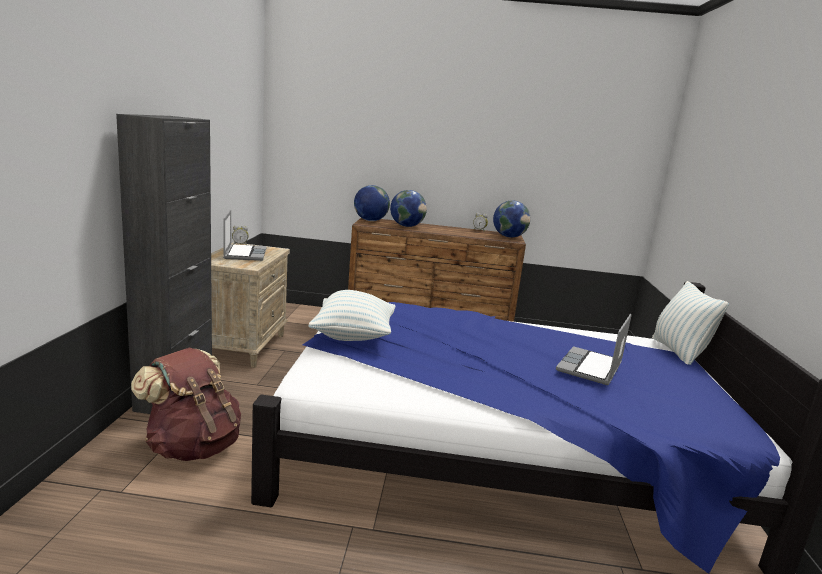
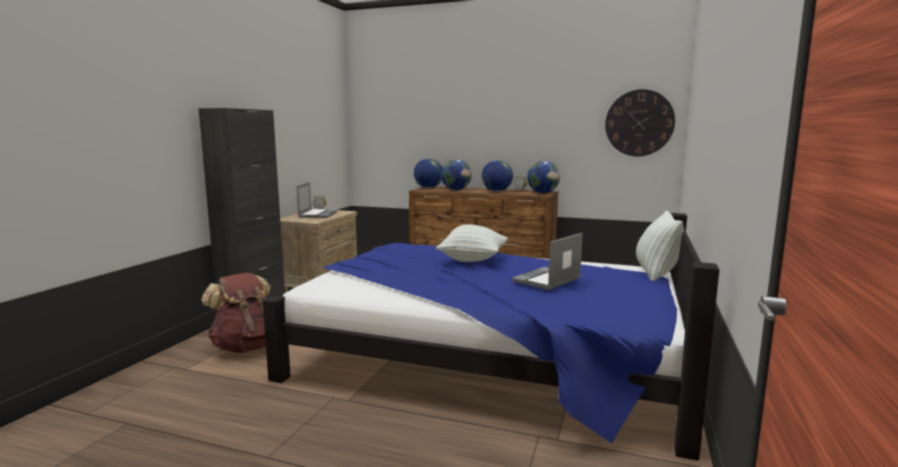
camera: 15 degrees right, 5 degrees down
(353, 336) = (365, 262): pillow -> pillow (473, 260)
(455, 231) = (496, 191): none -> globe
(616, 166) = (639, 123): none -> wall clock

